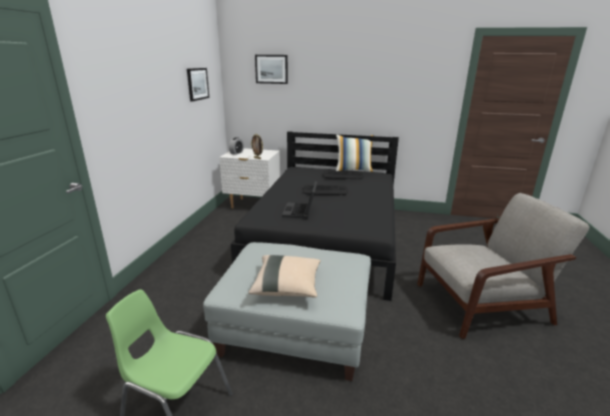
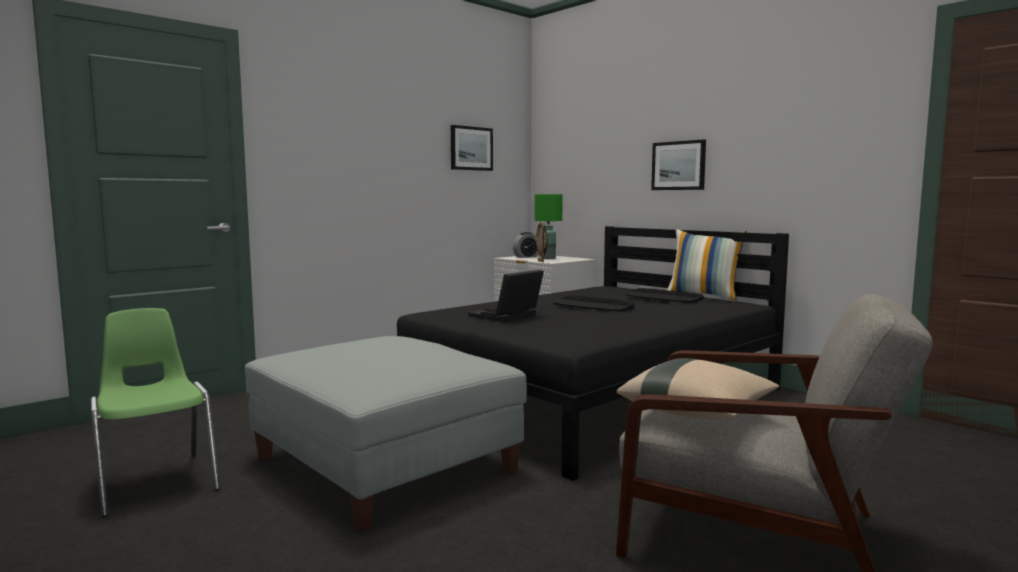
camera: 35 degrees right, 15 degrees down
(252, 153) = (547, 258): none -> green table lamp
(271, 69) = (591, 129): picture -> picture (678, 165)
(287, 286) = (341, 364): beige pillow -> beige pillow (698, 413)

